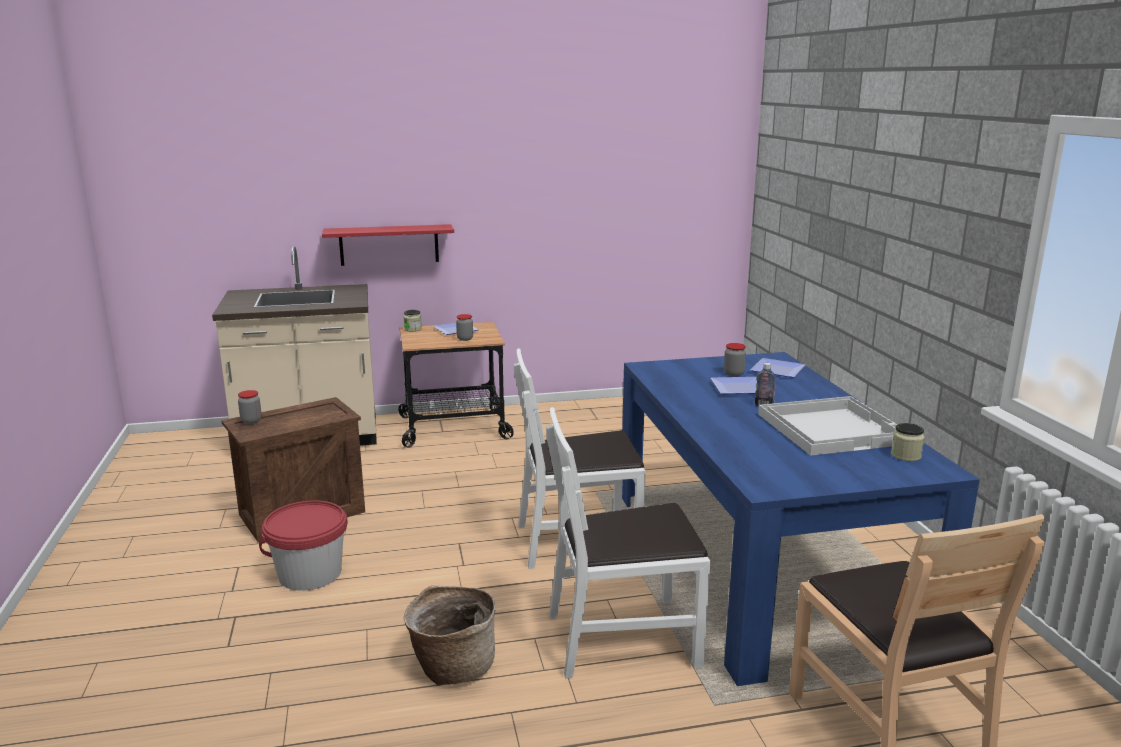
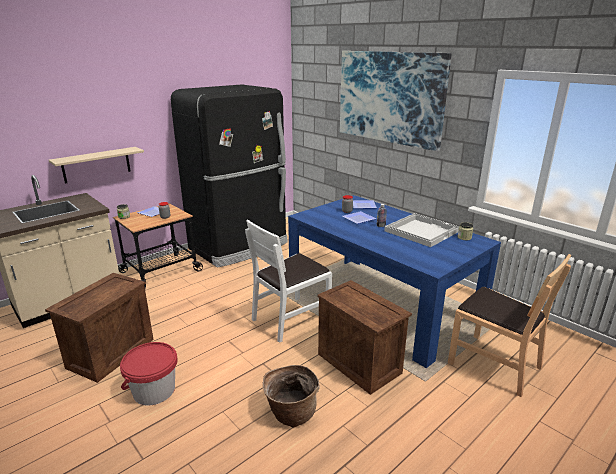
camera: 30 degrees left, 5 degrees up
(251, 420) = (69, 303): jar -> none
(389, 245) = (96, 165): red shelf -> beige shelf
(601, 417) = (240, 246): none -> black fridge
(622, 638) = (358, 363): white chair -> crate
(883, 170) = (389, 97): none -> picture

